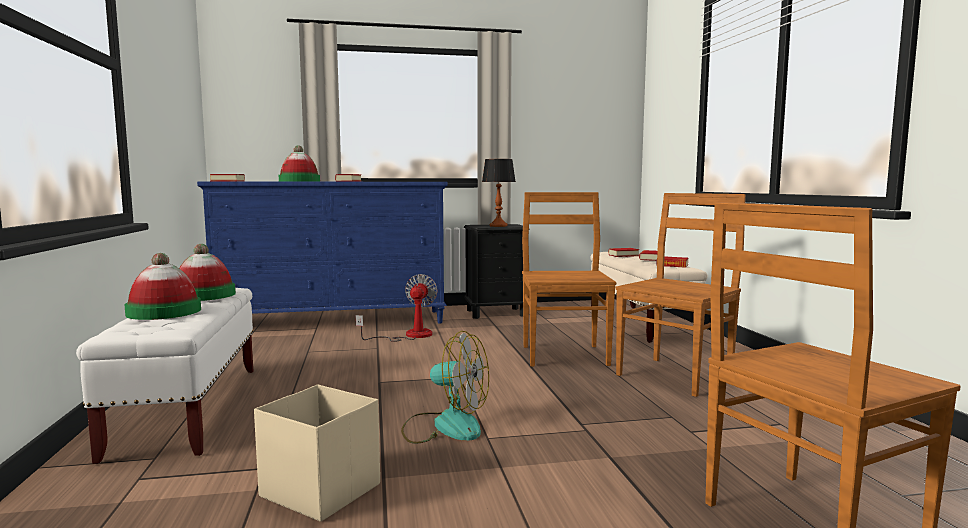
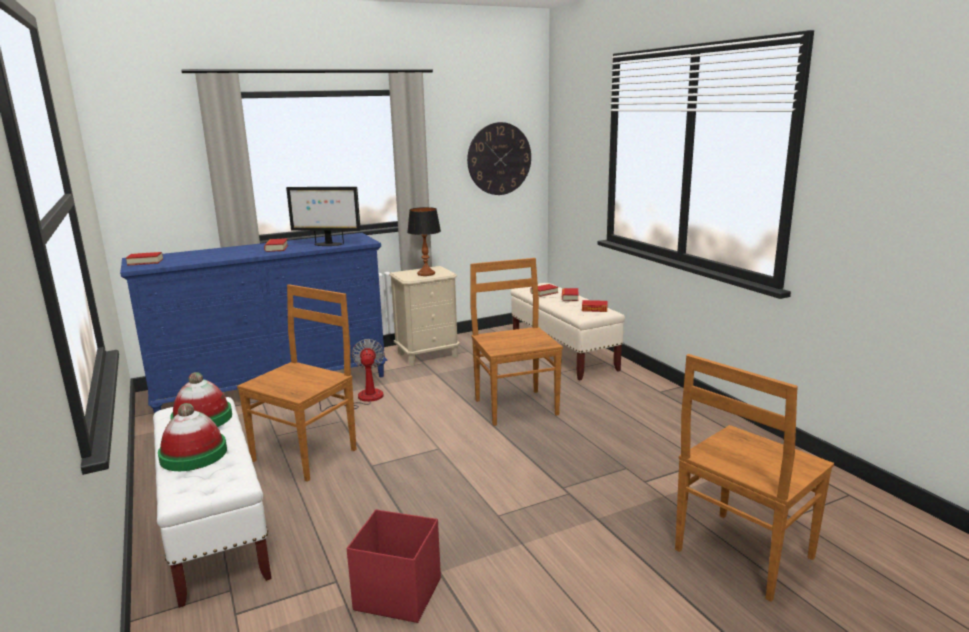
camera: 15 degrees left, 10 degrees up
(299, 181) = (223, 252): hat -> none
(320, 490) = (397, 593): beige storage box -> red storage box
(397, 181) = (327, 244): none -> monitor
(445, 426) = (457, 508): fan -> none
(496, 313) = (428, 355): black nightstand -> beige nightstand
(589, 125) = (499, 159): none -> wall clock
(675, 375) = (614, 419): brown chair -> brown chair (307, 454)

